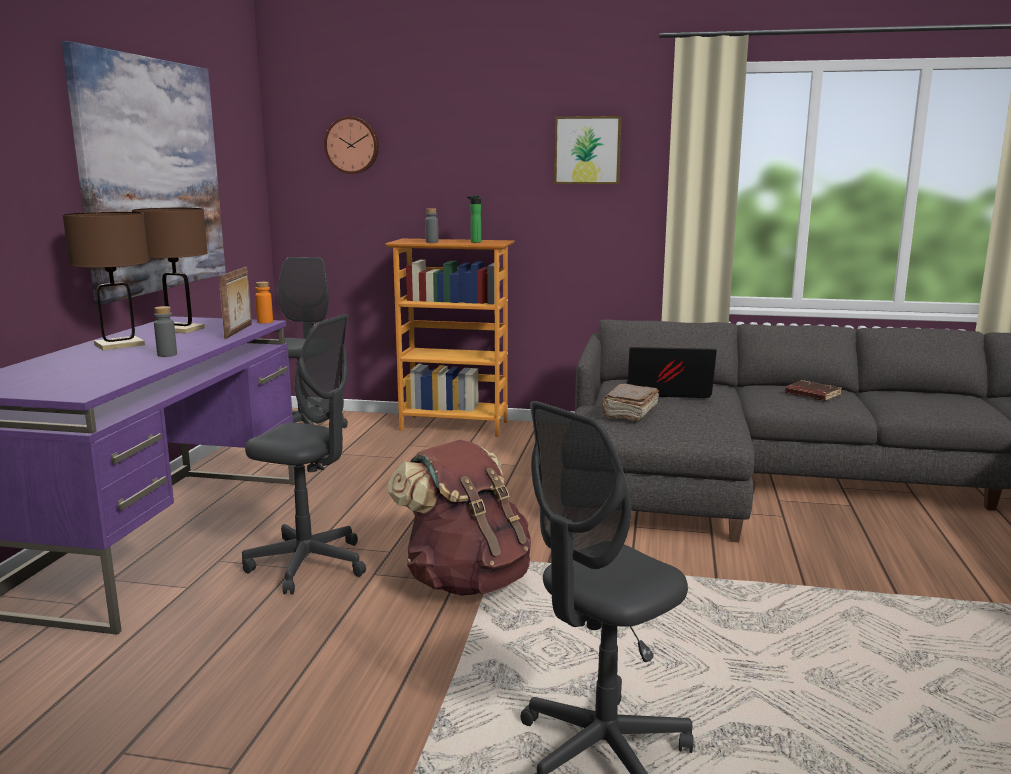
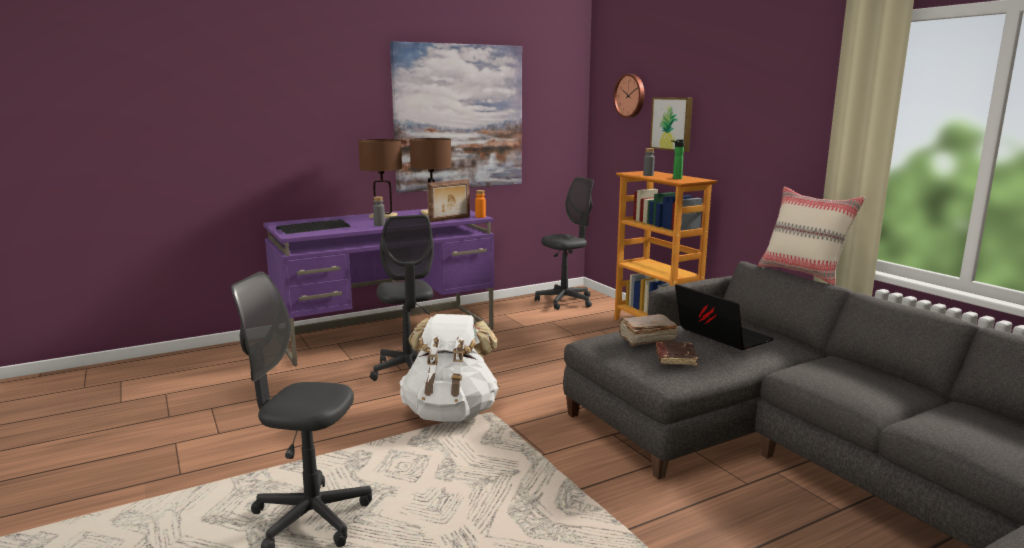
camera: 50 degrees right, 0 degrees up
(74, 379) = (314, 228): none -> keyboard
(466, 580) = (451, 413): brown backpack -> white backpack
(587, 150) = (778, 102): picture -> picture (672, 123)
(672, 319) = (803, 273): none -> beige pillow
(812, 395) = (859, 381): brown book -> brown book (674, 357)

